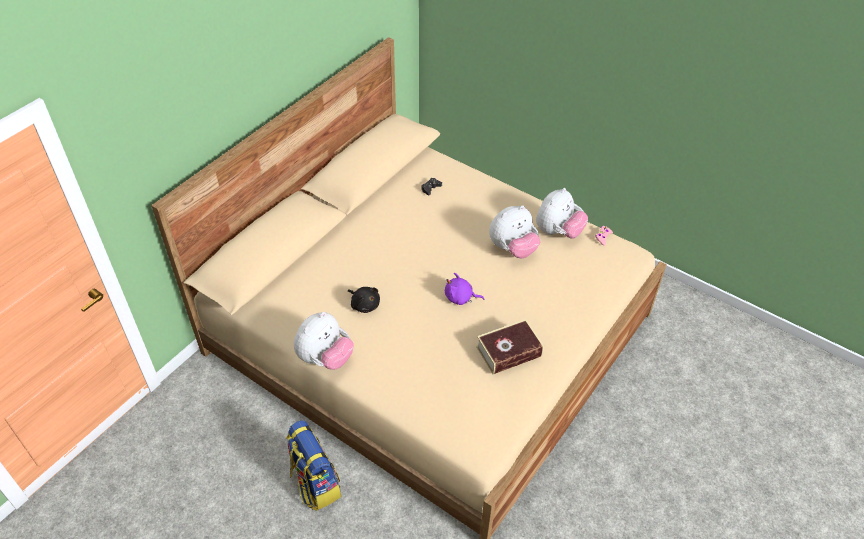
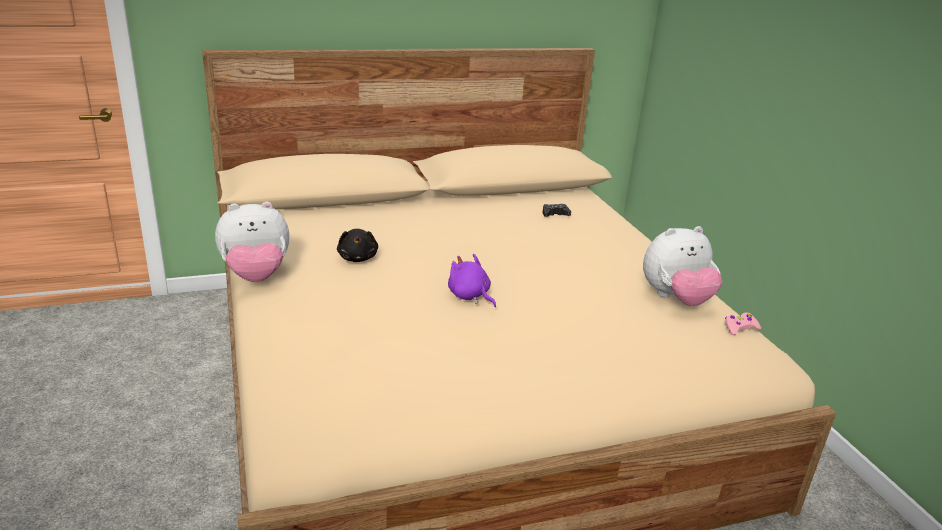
camera: 35 degrees right, 20 degrees down
(315, 484) = (171, 442): backpack -> none
(509, 351) = (460, 361): book -> none
(512, 249) = (593, 288): plush toy -> none

